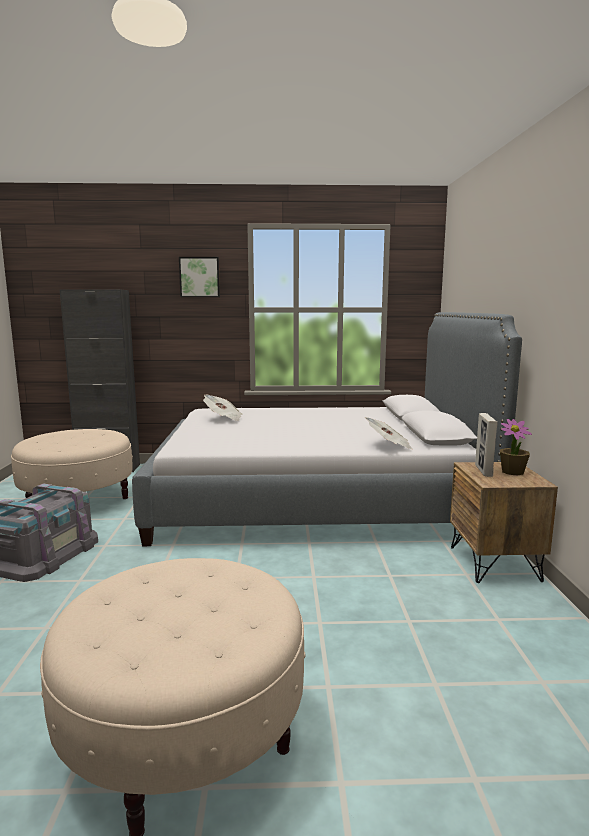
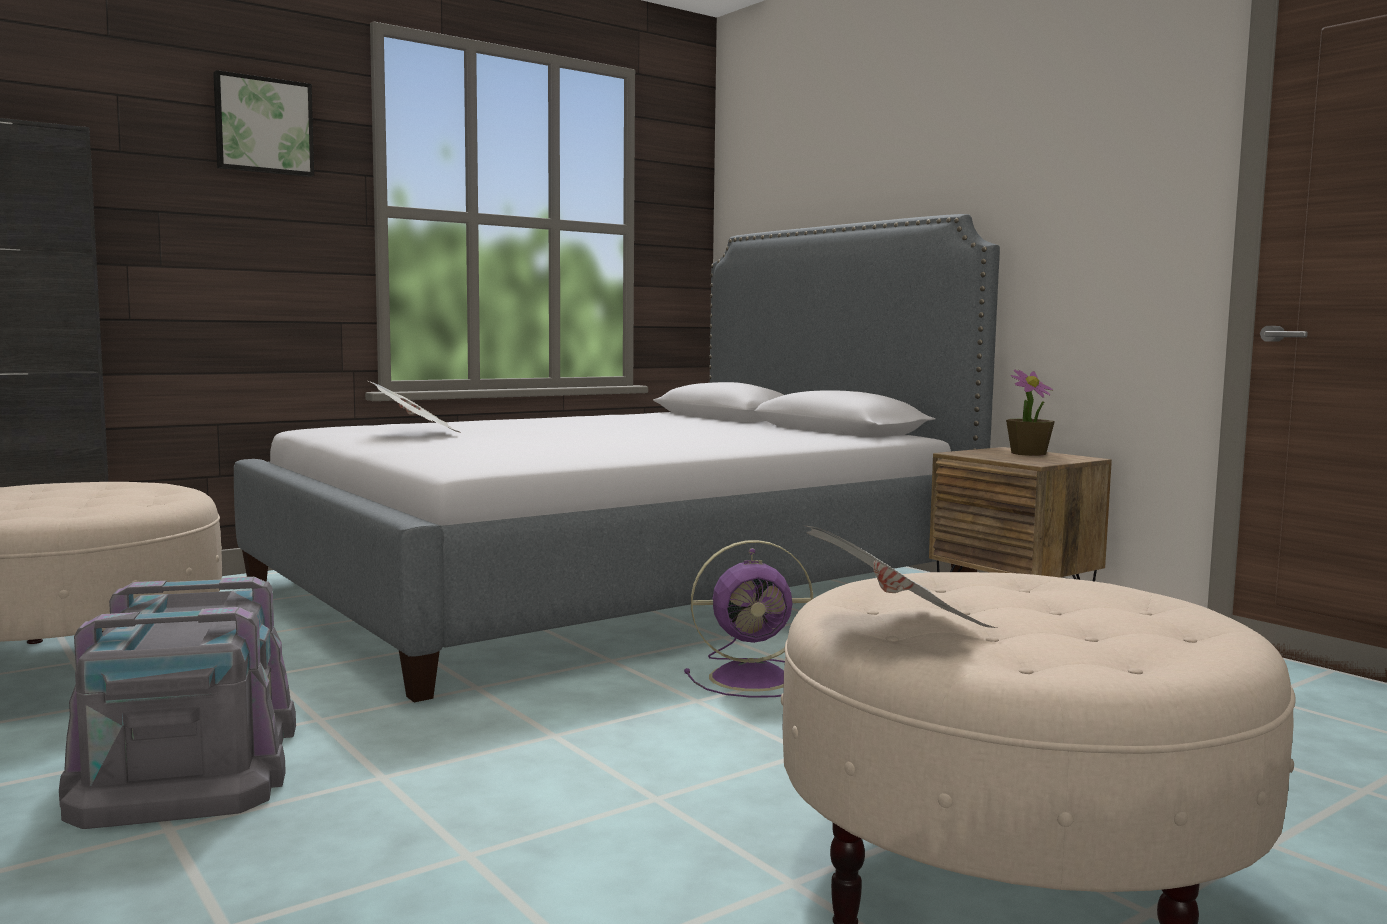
camera: 35 degrees left, 5 degrees down
(280, 572) = (754, 678): none -> purple fan
(389, 446) = (817, 440): newspaper -> newspaper (898, 628)
(483, 471) = (995, 455): picture frame -> none

